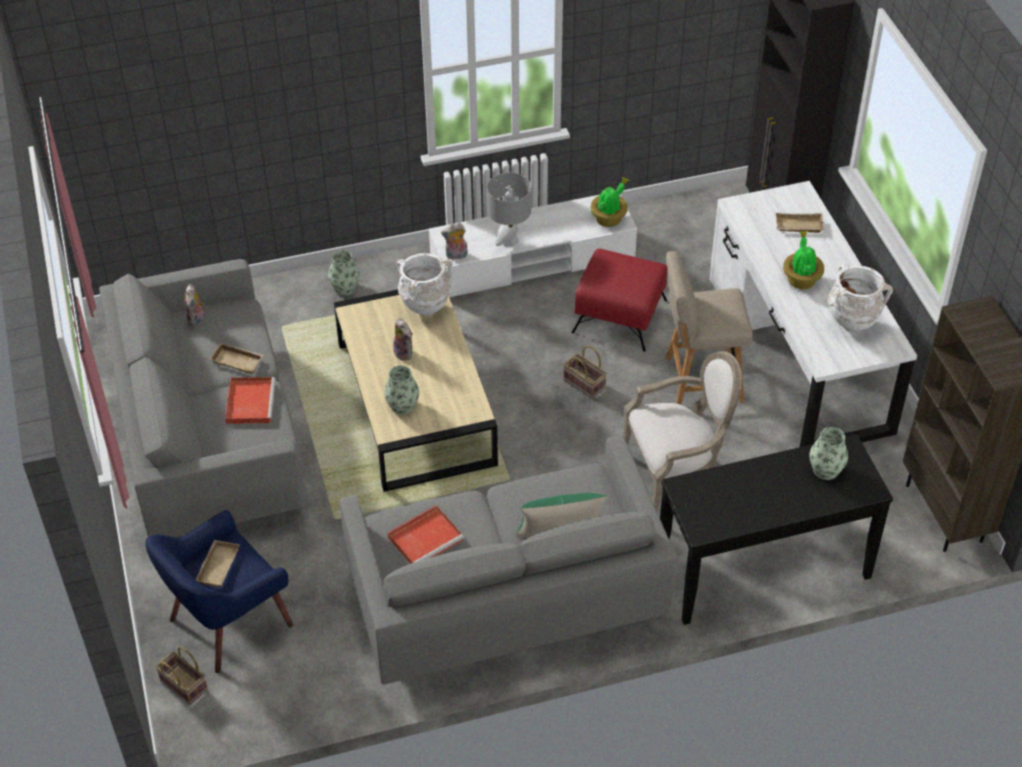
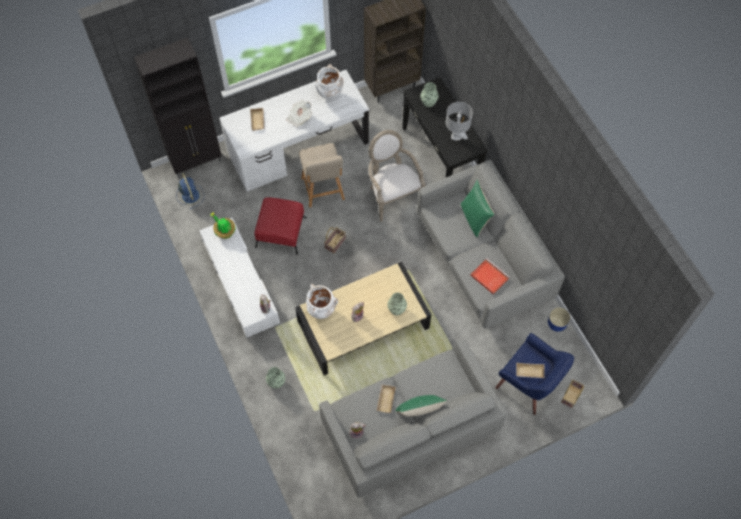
camera: 100 degrees left, 15 degrees up
(200, 400) = (419, 412): none -> green pillow
(250, 401) = (415, 384): red tray -> none
(335, 694) = (556, 324): none -> planter
(509, 241) = (250, 281): grey table lamp -> grey table lamp (456, 136)
(711, 213) = (190, 195): none -> blue fan
(801, 279) = (299, 117): potted plant -> newspaper

